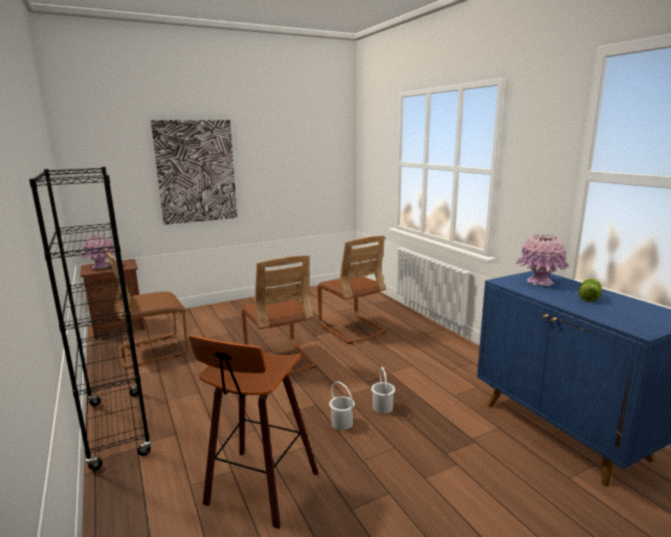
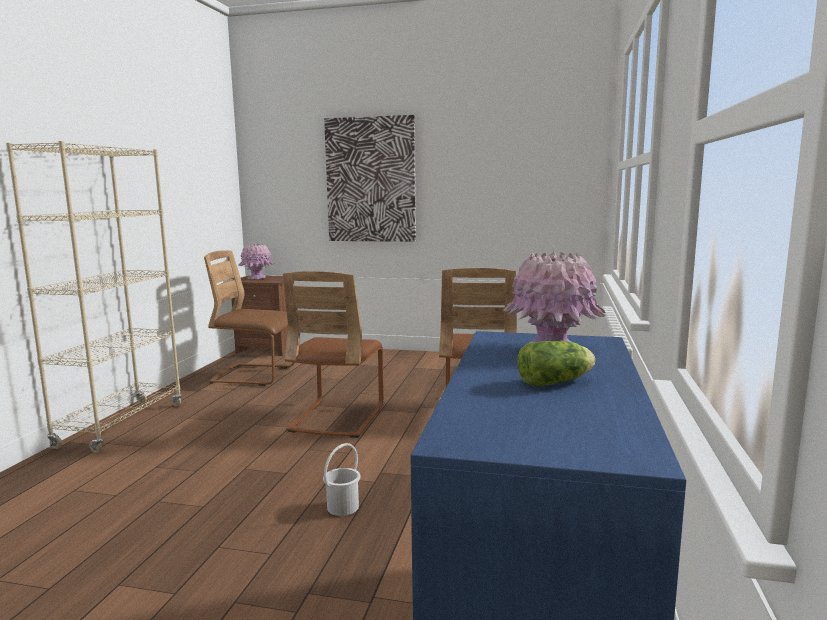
camera: 40 degrees right, 5 degrees down
(118, 428) = (121, 425): black bookcase -> beige bookcase
(259, 489) = (100, 521): stool -> none
(342, 423) = (272, 502): white bucket -> none

